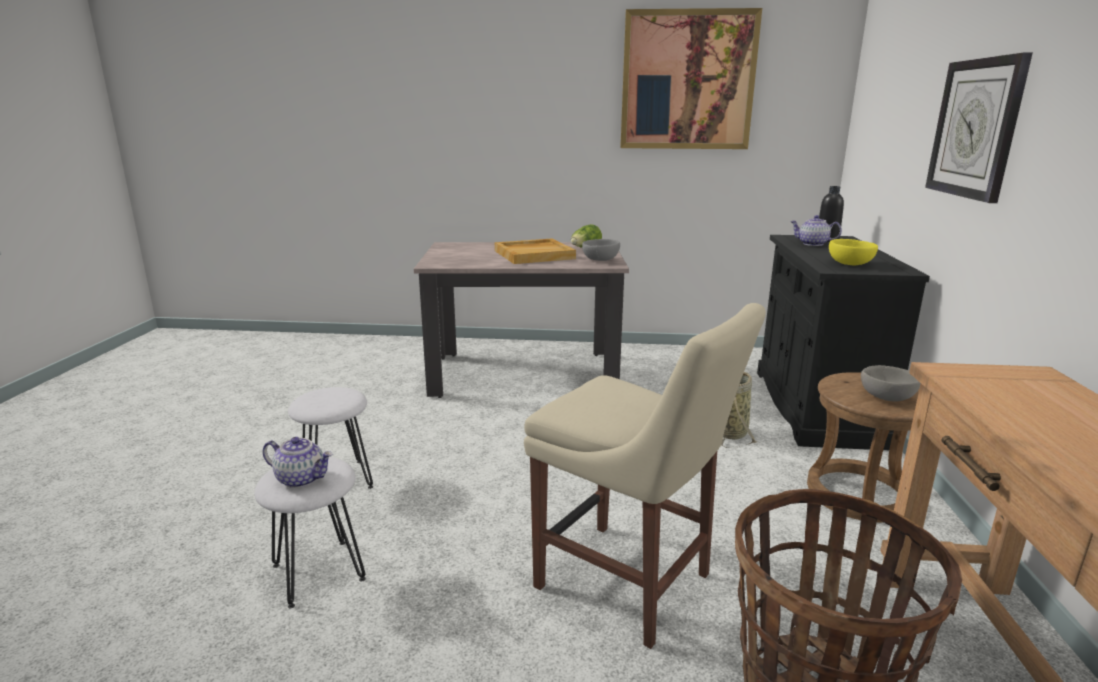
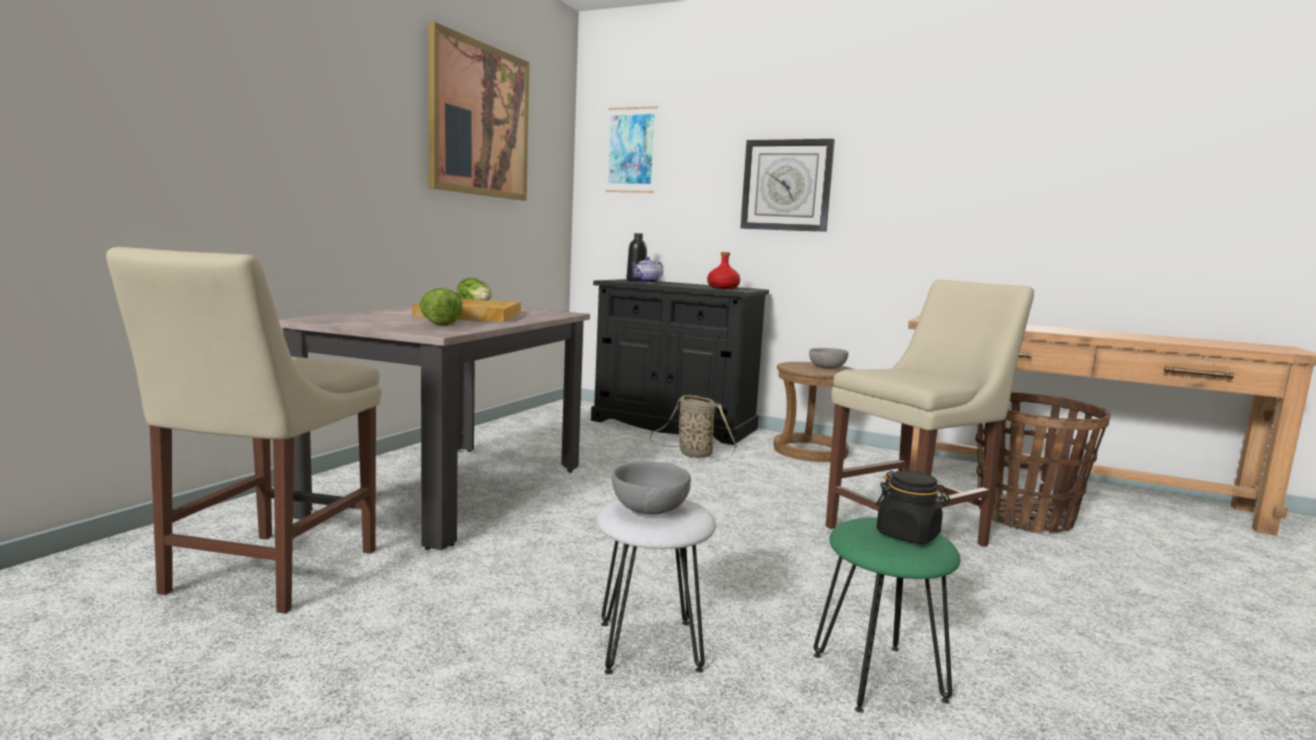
camera: 70 degrees left, 10 degrees down
(301, 479) = (908, 535): teapot -> black jar
(318, 571) = (877, 677): white stool -> green stool
(377, 372) = (265, 574): none -> beige chair
(474, 258) = (439, 323): none -> lettuce
(601, 260) = (541, 312): grey bowl -> grey bowl (651, 509)
(849, 264) = (722, 288): yellow bowl -> red bottle
(881, 82) = (631, 150): none -> picture

